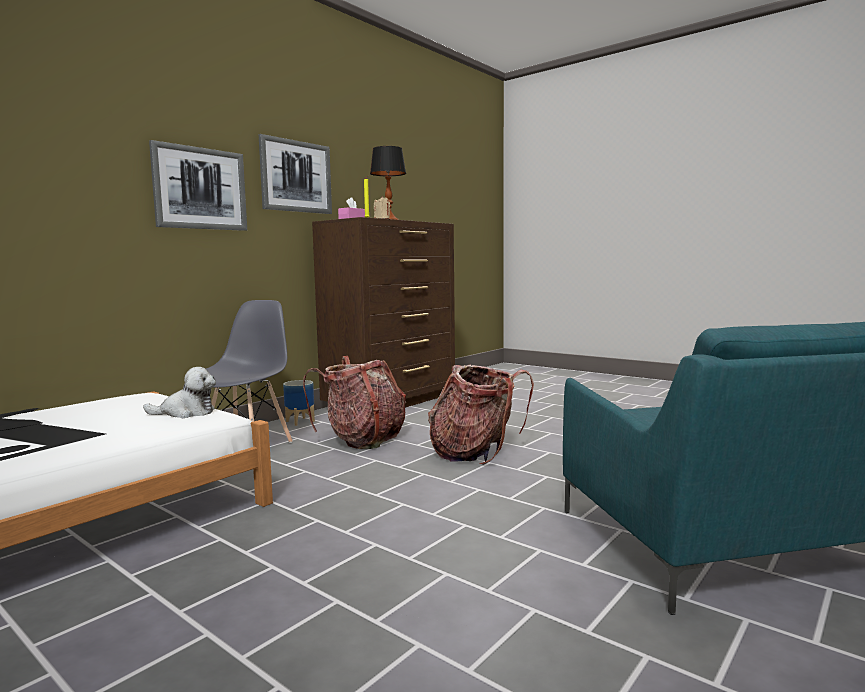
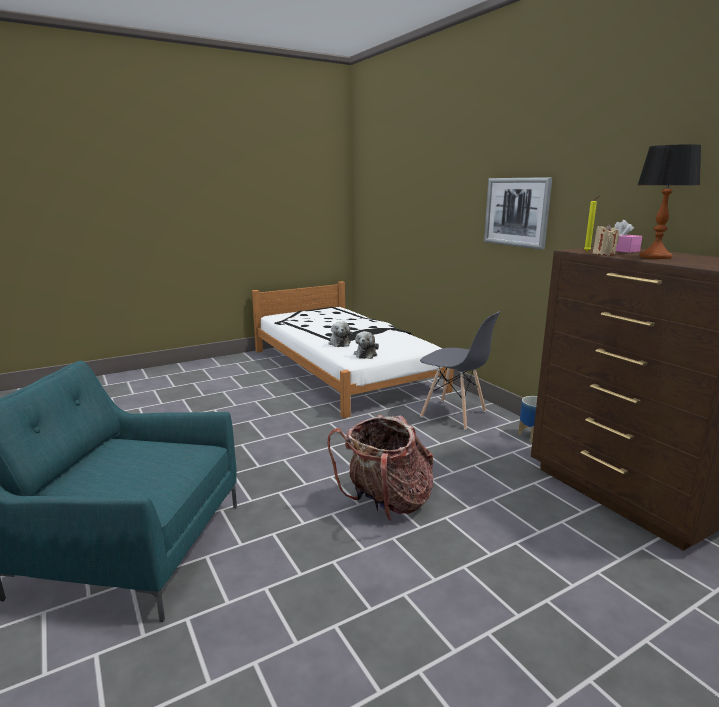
camera: 110 degrees right, 10 degrees up
(98, 434) = (339, 343): none -> plush toy
(296, 176) = (608, 192): picture -> none
(362, 439) = (459, 457): backpack -> none

